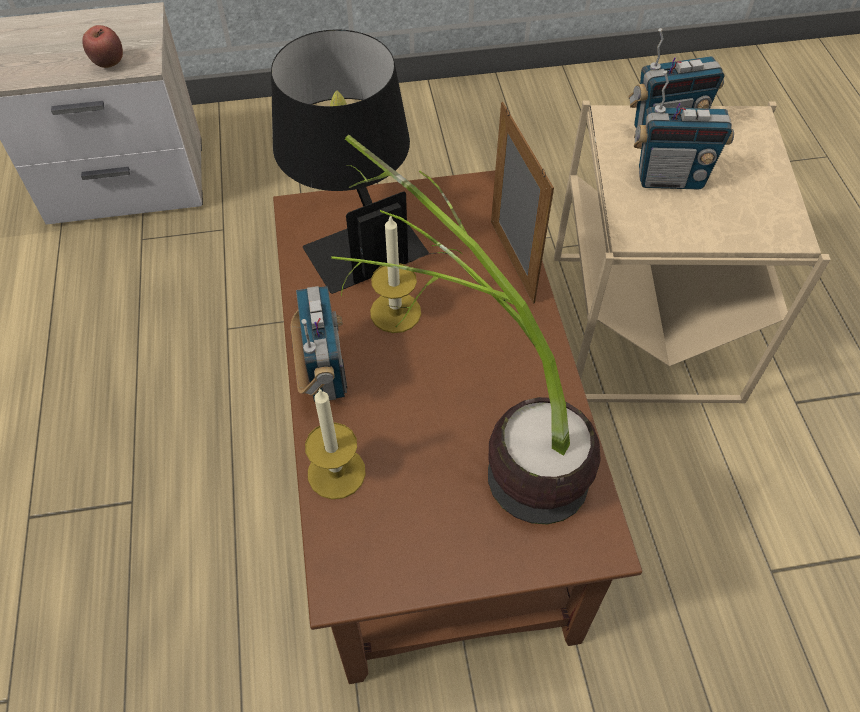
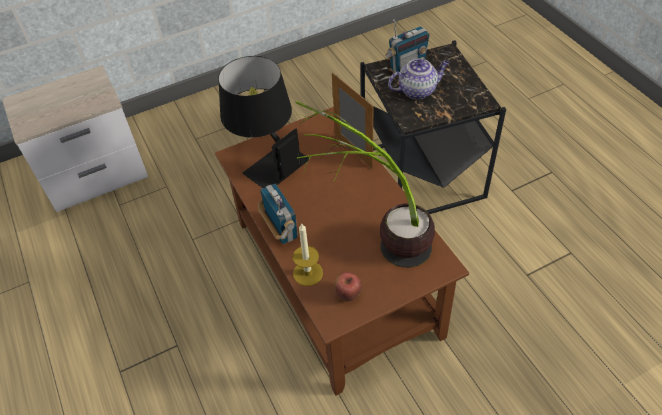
camera: 15 degrees left, 5 degrees down
(109, 63) = (87, 106): apple -> apple (348, 294)
(395, 312) = (305, 191): candle -> none
(644, 325) = (422, 173): beige side table -> black side table
(669, 178) = (418, 90): radio -> teapot

